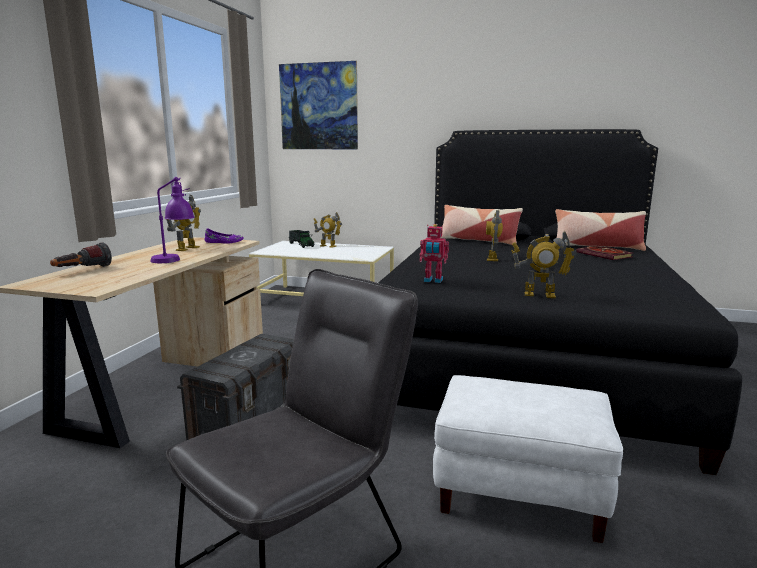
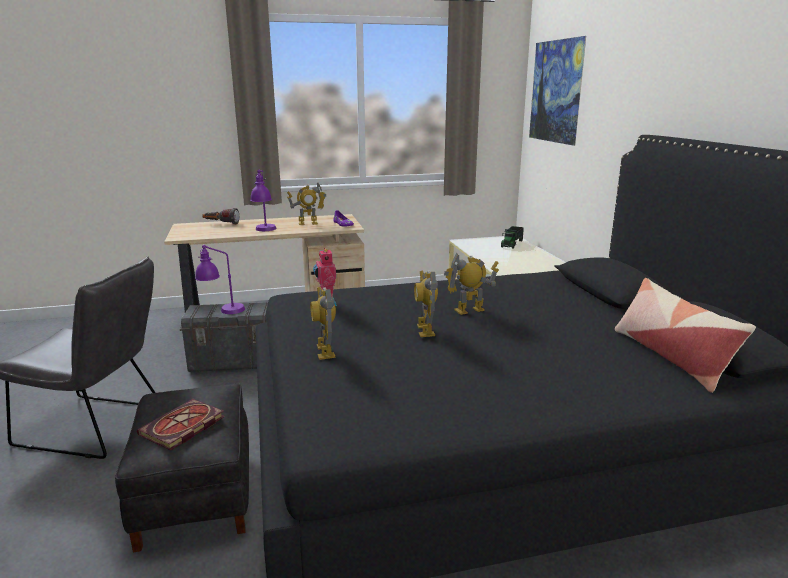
camera: 60 degrees right, 5 degrees up
(242, 359) = (222, 311): none -> purple table lamp
(328, 246) = (527, 252): toy robot -> toy robot (425, 330)
(478, 241) = (568, 290): pillow -> none
(520, 490) = (197, 495): white ottoman -> black ottoman
(606, 255) = (610, 366): book -> book (182, 427)

